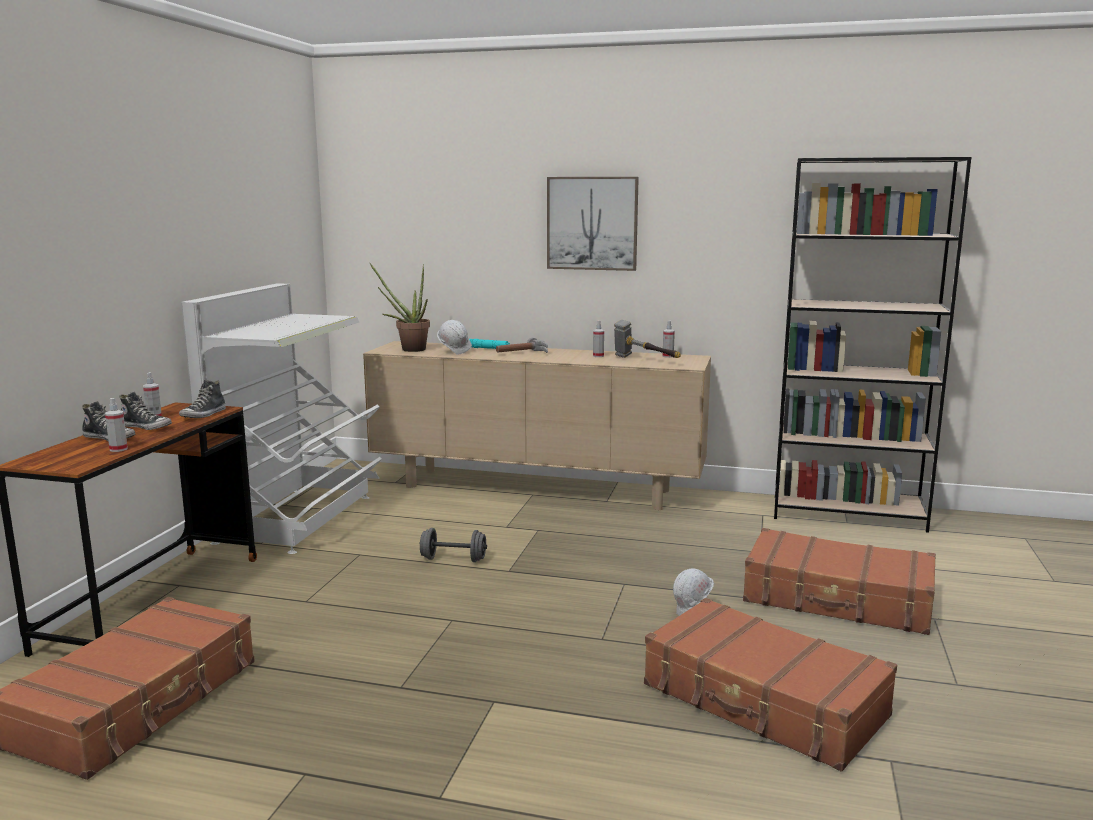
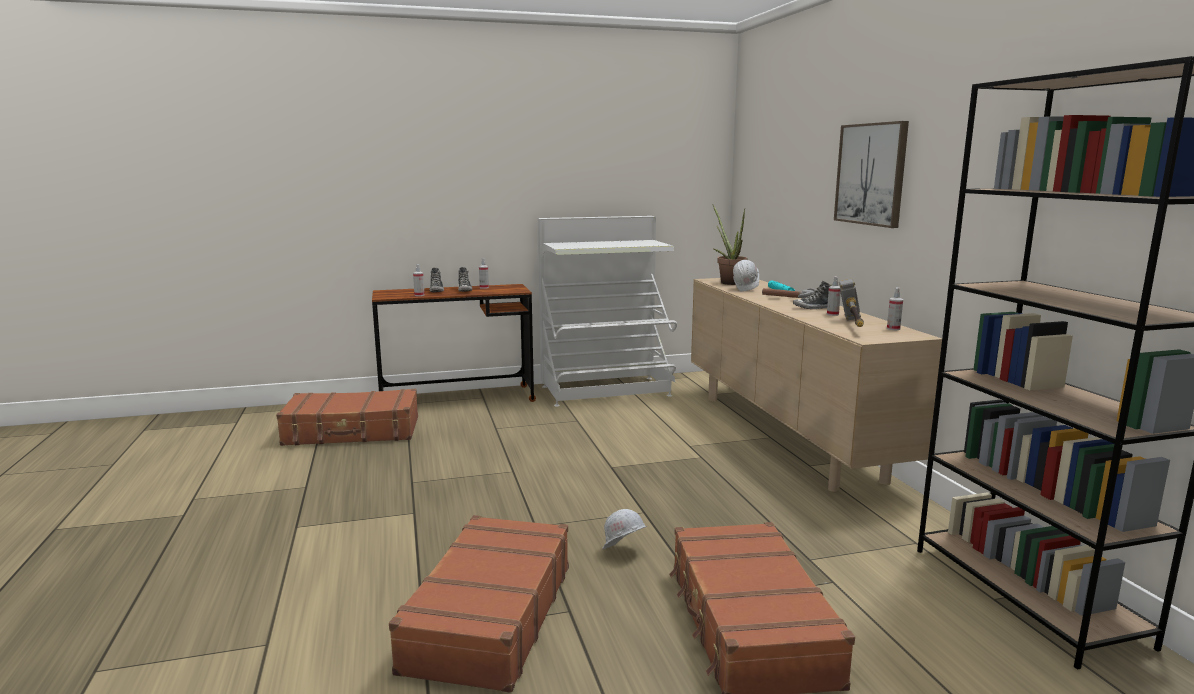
camera: 60 degrees right, 0 degrees up
(204, 415) = (503, 291): shoe -> shoe (814, 308)
(453, 559) = (606, 446): grey dumbbell -> none

